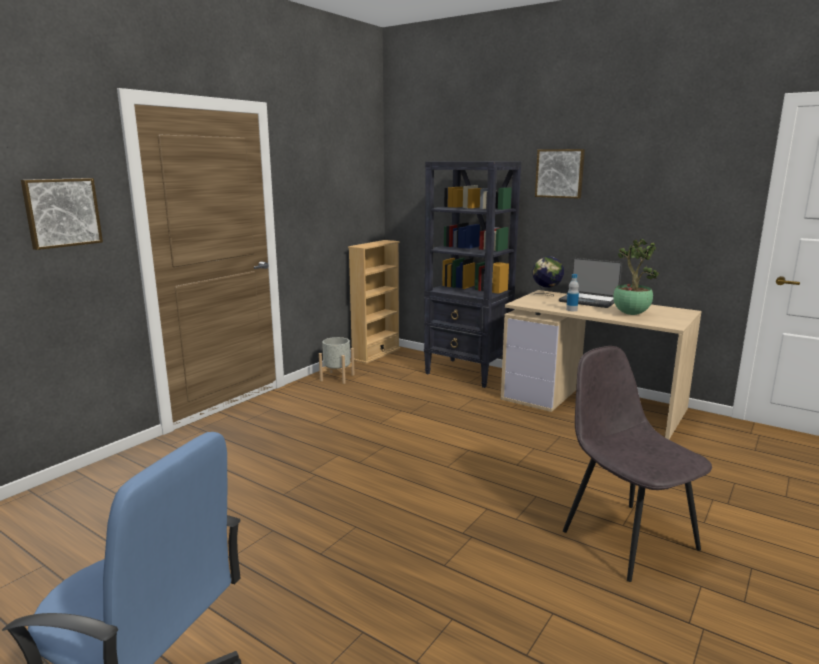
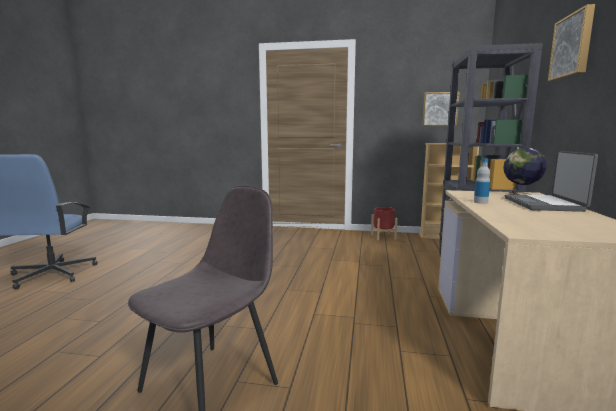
camera: 65 degrees right, 5 degrees down
(62, 212) = (226, 104): picture -> picture (440, 109)
(337, 377) = (383, 237): grey planter -> red planter
(630, 314) = (529, 217): potted plant -> none

